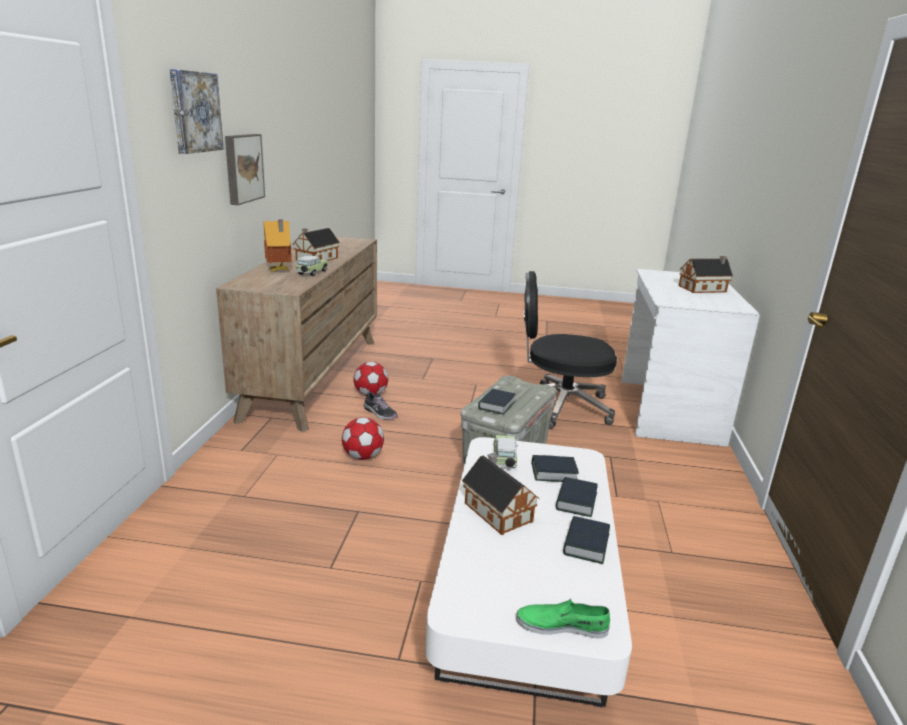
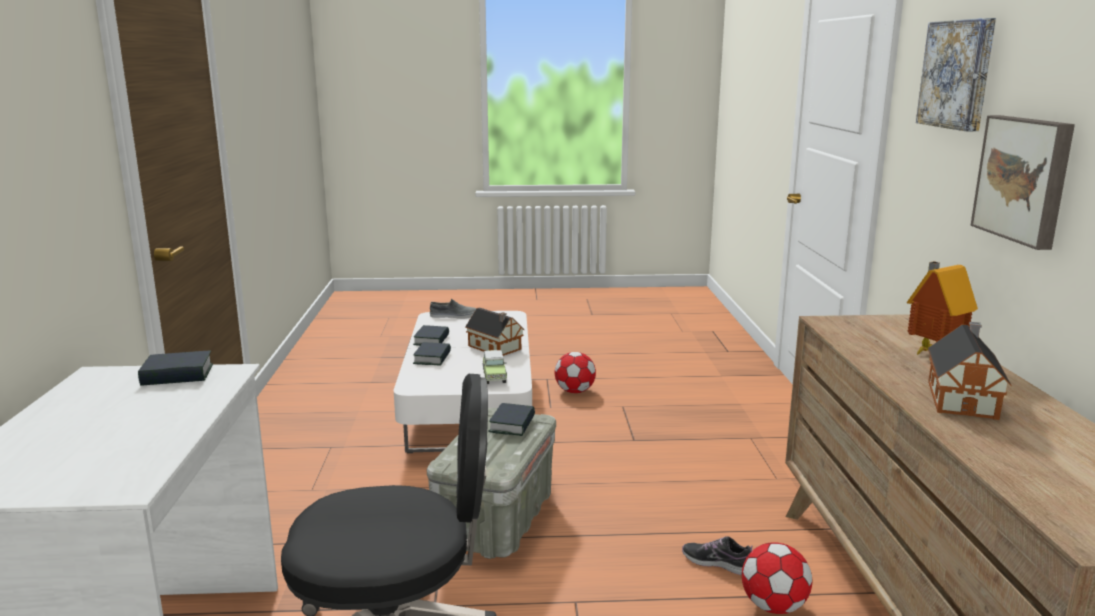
camera: 170 degrees right, 5 degrees down
(311, 273) = (876, 357): toy car -> none
(363, 456) = (678, 490): football -> football (574, 391)
(554, 473) = (448, 373): book -> book (177, 375)
(561, 625) = (454, 316): green shoe -> grey shoe
(704, 289) = (79, 422): toy house -> none

